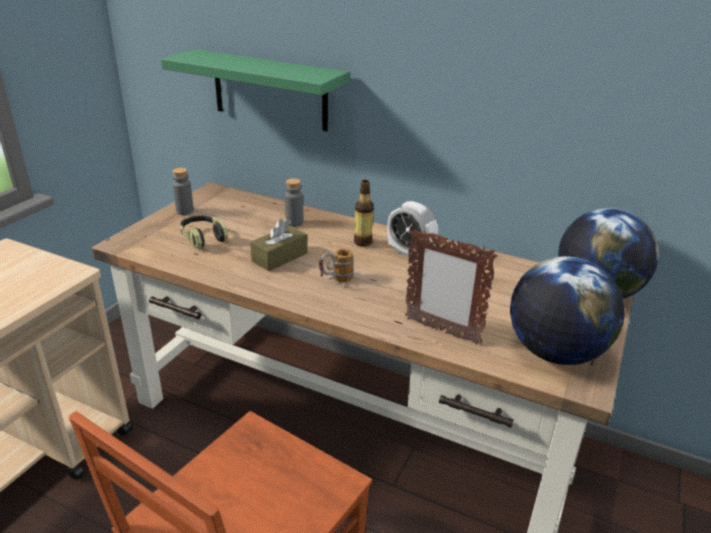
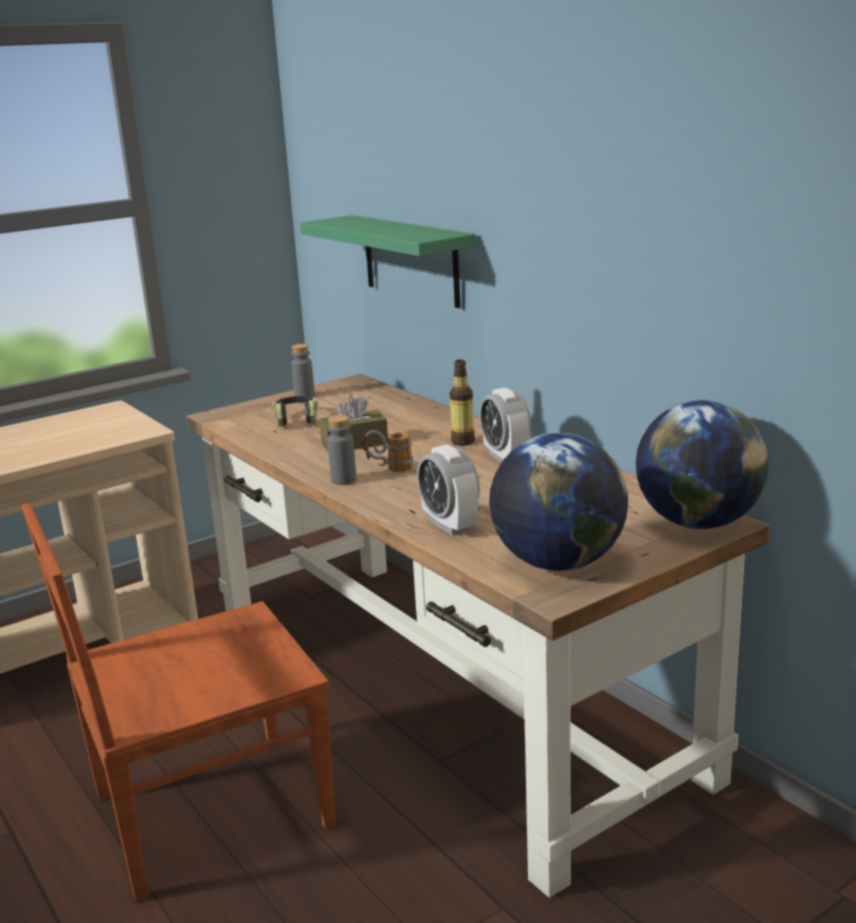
camera: 30 degrees right, 10 degrees down
(294, 223) = (407, 417): grey bottle -> grey bottle (343, 480)
(441, 331) = (450, 525): picture frame -> alarm clock

